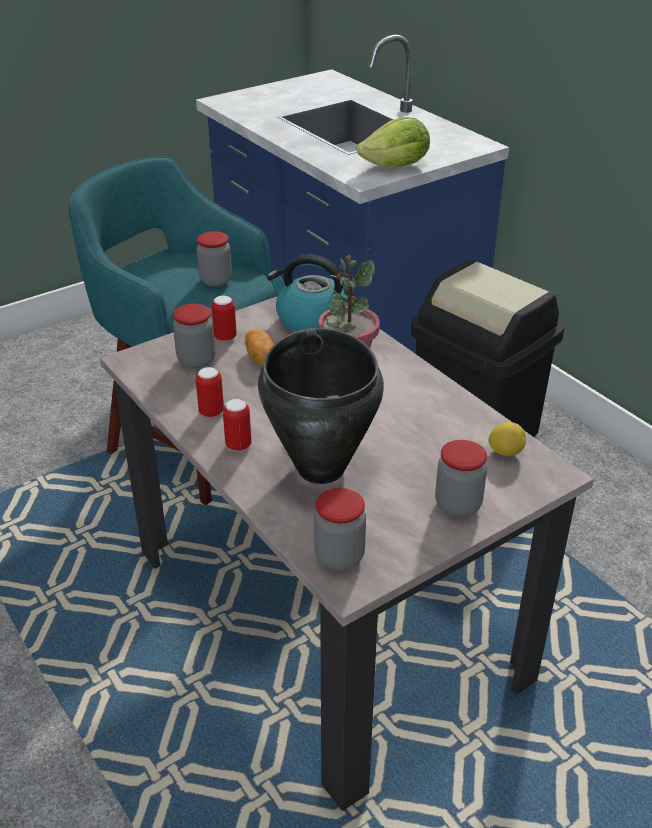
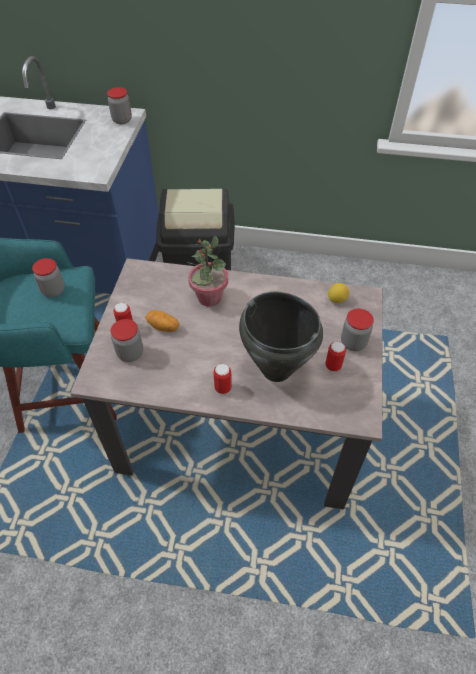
camera: 45 degrees left, 15 degrees up
(211, 412) = (183, 379): can -> can (333, 366)
(311, 320) = (157, 284): kettle -> none
(339, 557) = (343, 409): jar -> jar (122, 120)
(396, 166) = (102, 154): lettuce -> none

